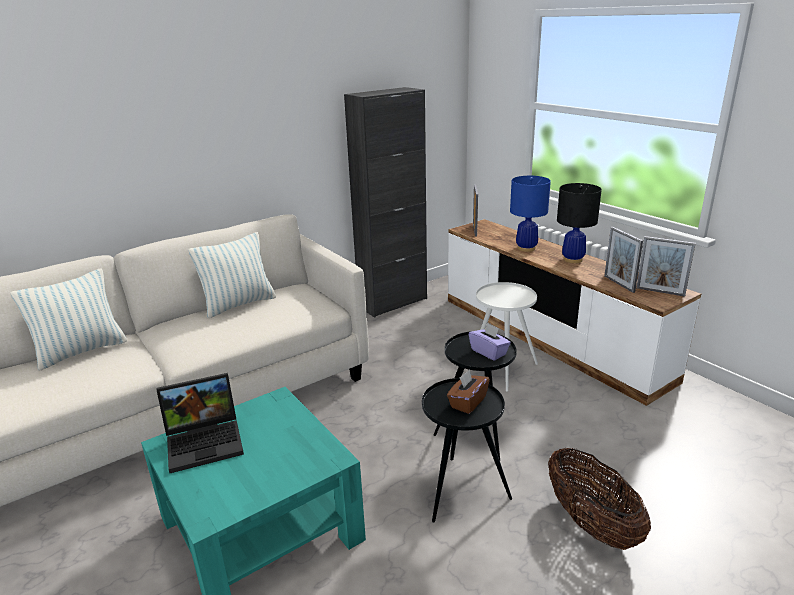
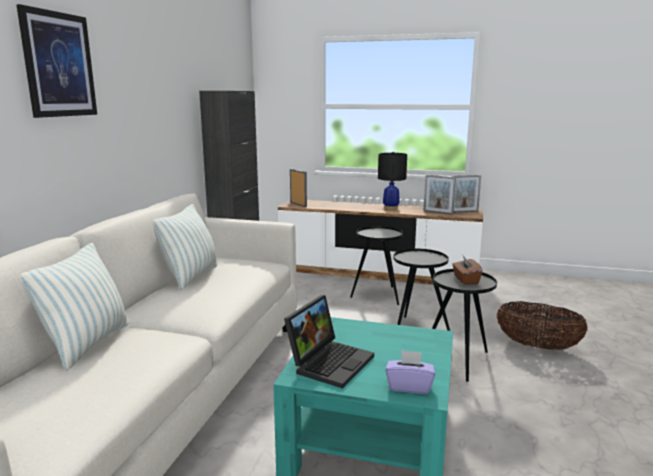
camera: 40 degrees left, 10 degrees down
(129, 96) = (59, 65): none -> picture
(489, 352) = (426, 258): purple tissue box -> purple tissue box (409, 386)
(502, 370) = (377, 296): white side table -> black side table
(526, 248) = (352, 207): blue table lamp -> none

